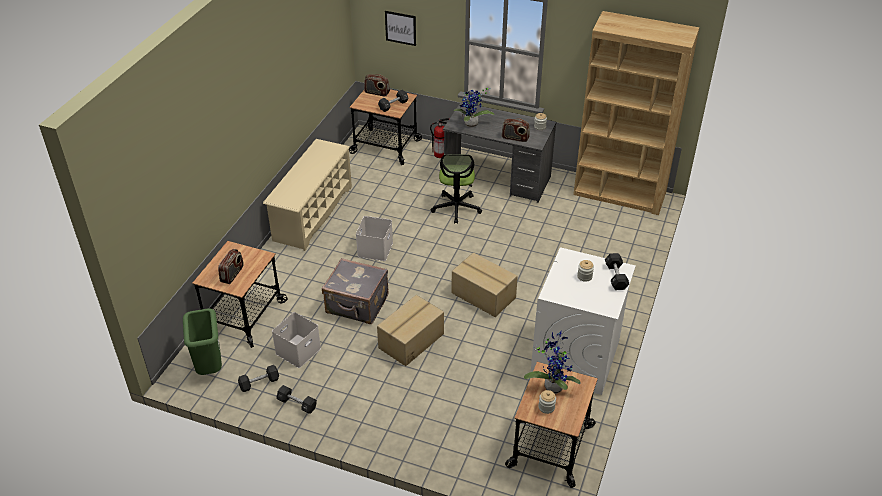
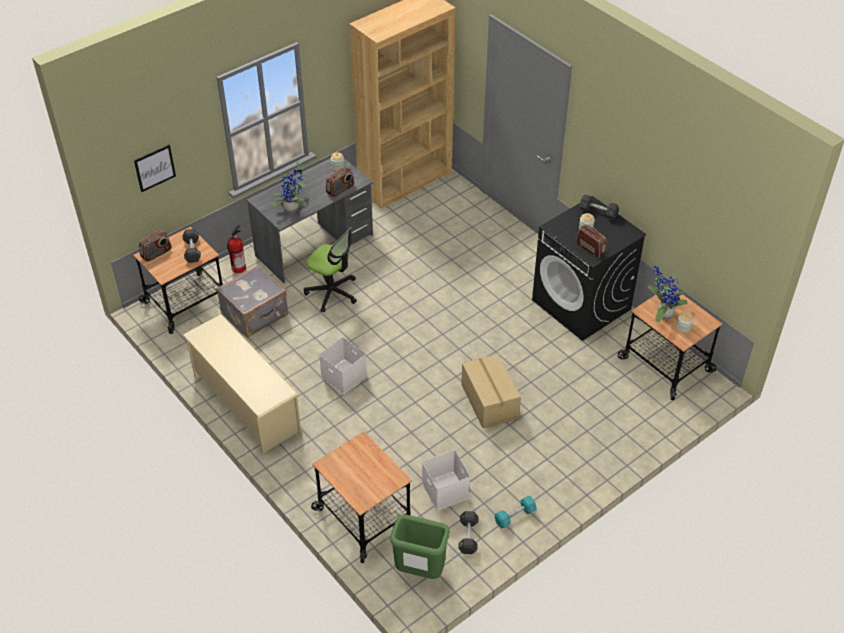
camera: 60 degrees left, 5 degrees up
(232, 274) = (371, 476): radio -> radio (590, 249)
(297, 404) = (515, 516): black dumbbell -> turquoise dumbbell
(357, 305) = (414, 421): grey suitcase -> grey suitcase (256, 315)
(483, 296) = (467, 328): cardboard box -> none
(575, 358) = (582, 305): white washing machine -> black washing machine

